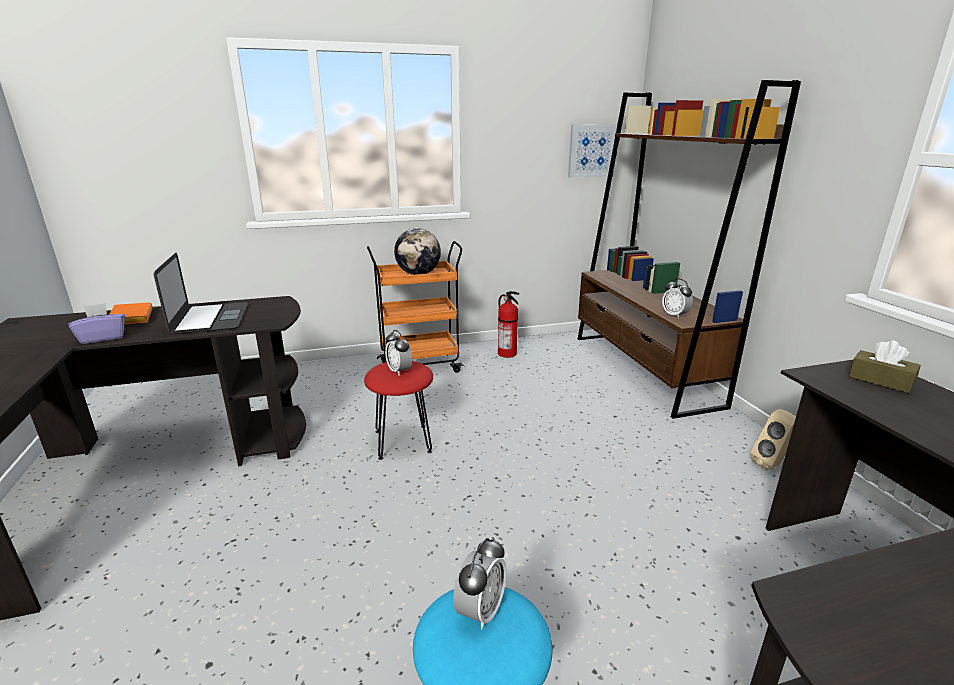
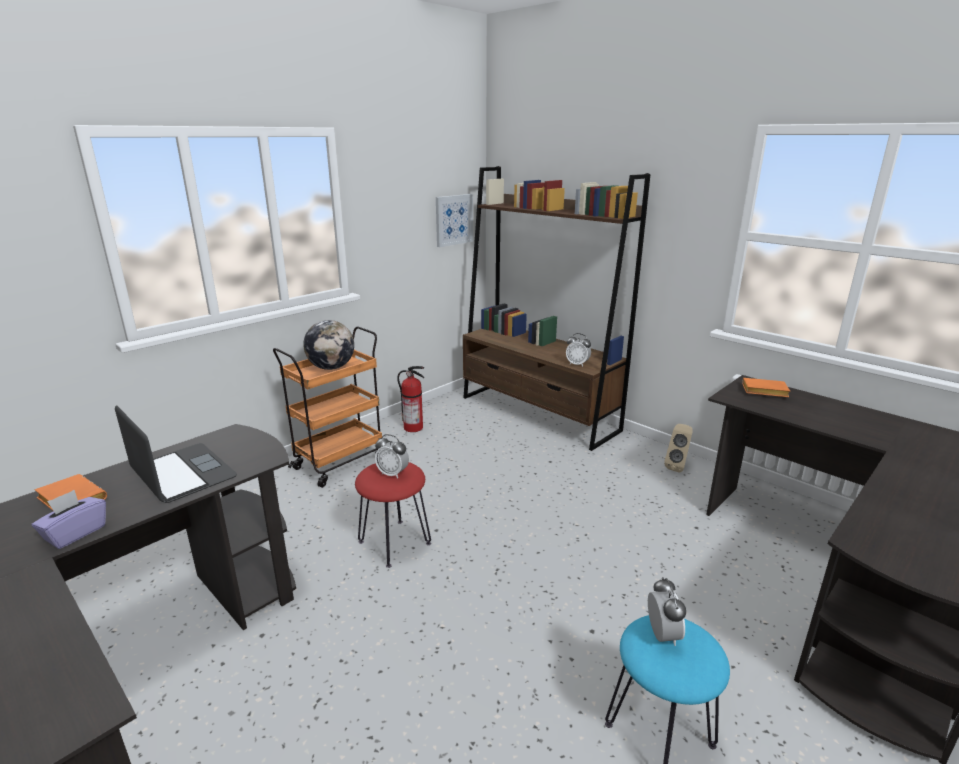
camera: 30 degrees left, 0 degrees up
(880, 380) = (763, 392): brown tissue box -> orange book

